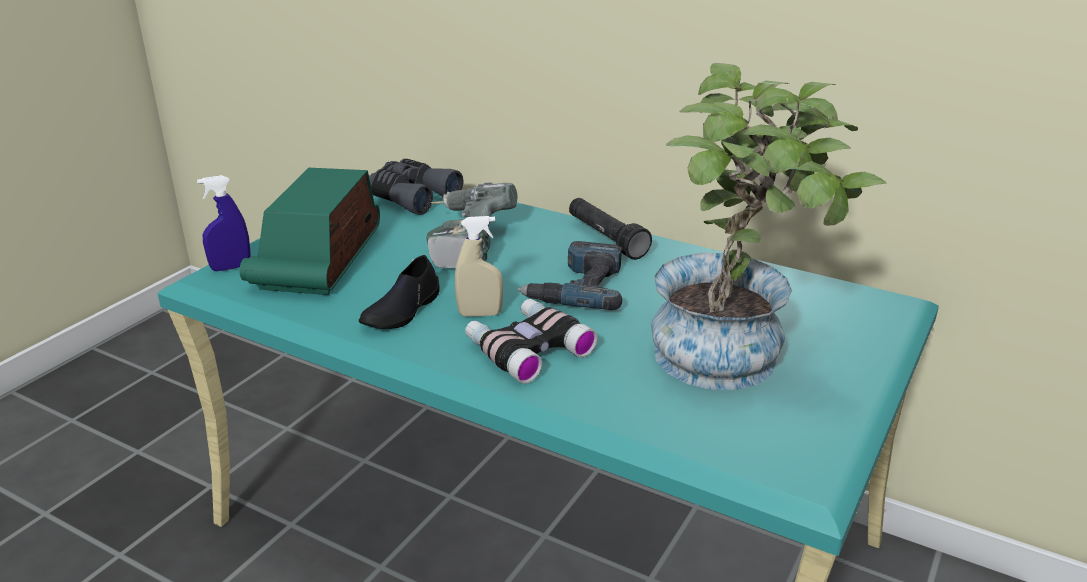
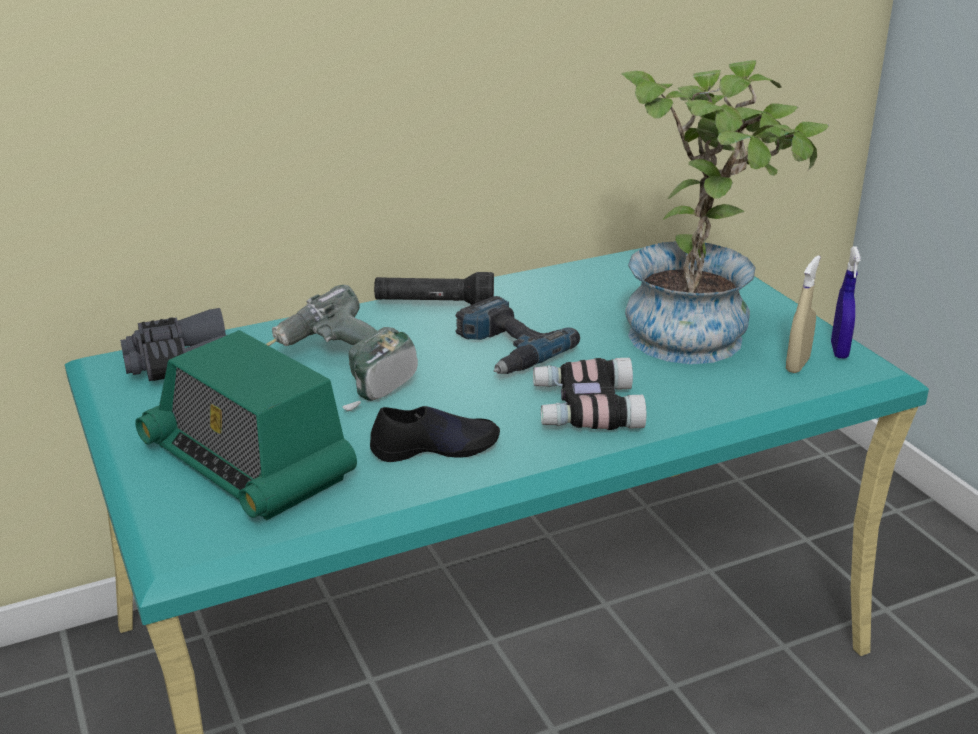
camera: 55 degrees left, 0 degrees up
(231, 267) = (178, 526): blue spray bottle -> blue spray bottle (839, 351)
(402, 311) = (435, 447): black shoe -> black shoe turned 75 degrees counterclockwise
(480, 314) = (495, 409): beige spray bottle -> beige spray bottle (797, 365)

